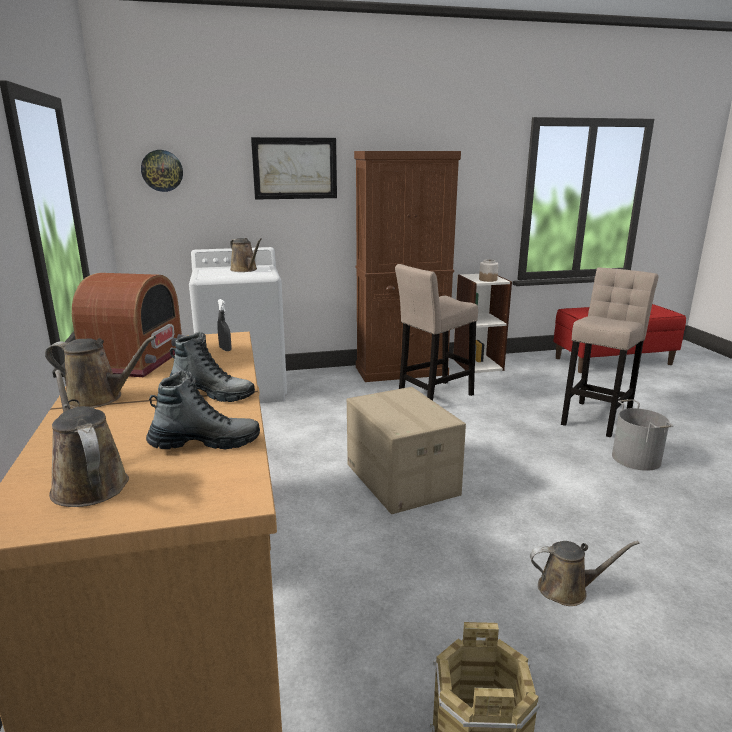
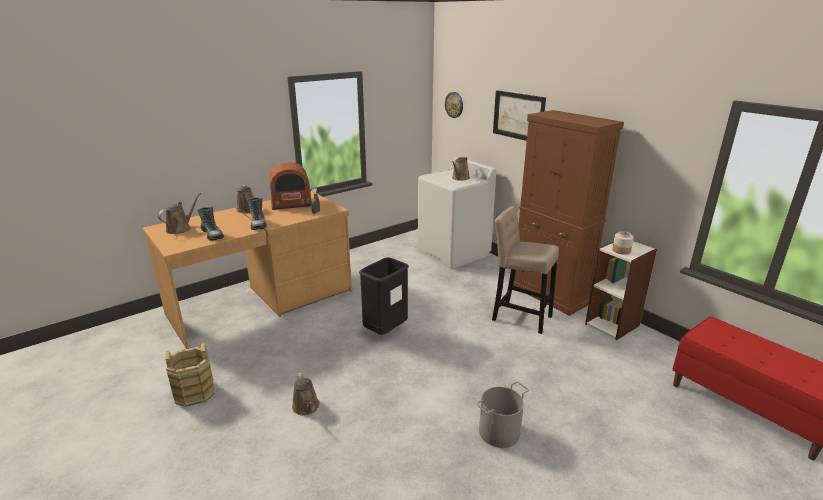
camera: 65 degrees right, 5 degrees up
(400, 479) = (385, 331): cardboard box -> black trash can
(597, 417) = (566, 404): beige stool -> none

